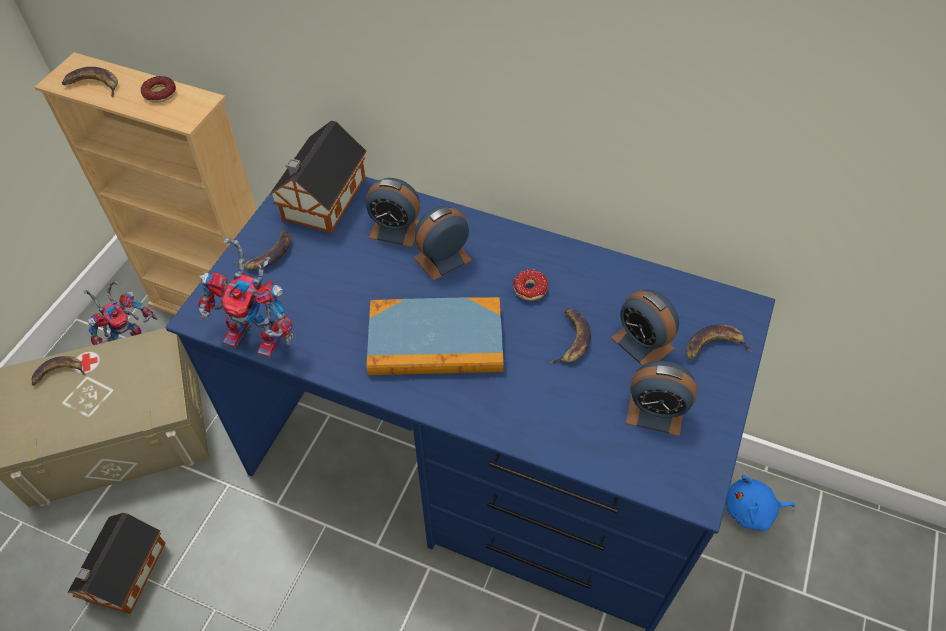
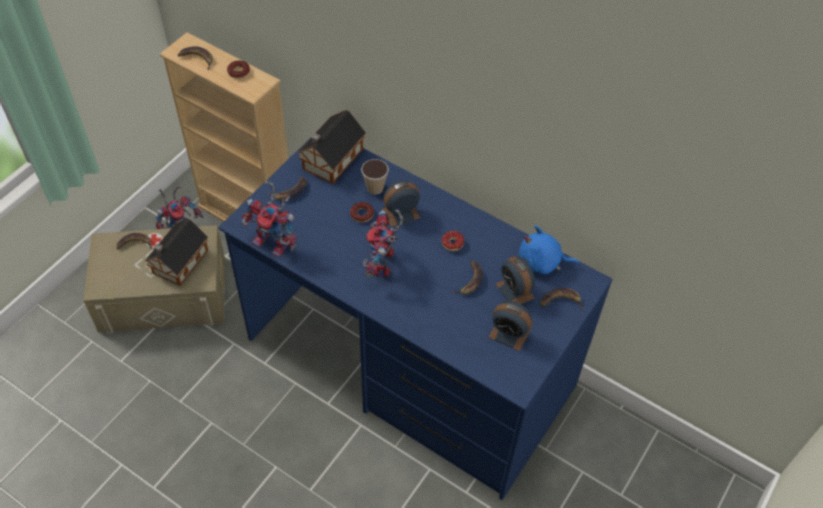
camera: 10 degrees right, 0 degrees up
(123, 575) = (155, 388): toy house -> toy house (178, 263)
(384, 270) = (362, 214): none -> donut
(395, 229) = (375, 188): alarm clock -> cup
(435, 341) = (383, 266): book -> toy robot
(751, 511) = (600, 433): blue plush toy -> blue plush toy (542, 262)

